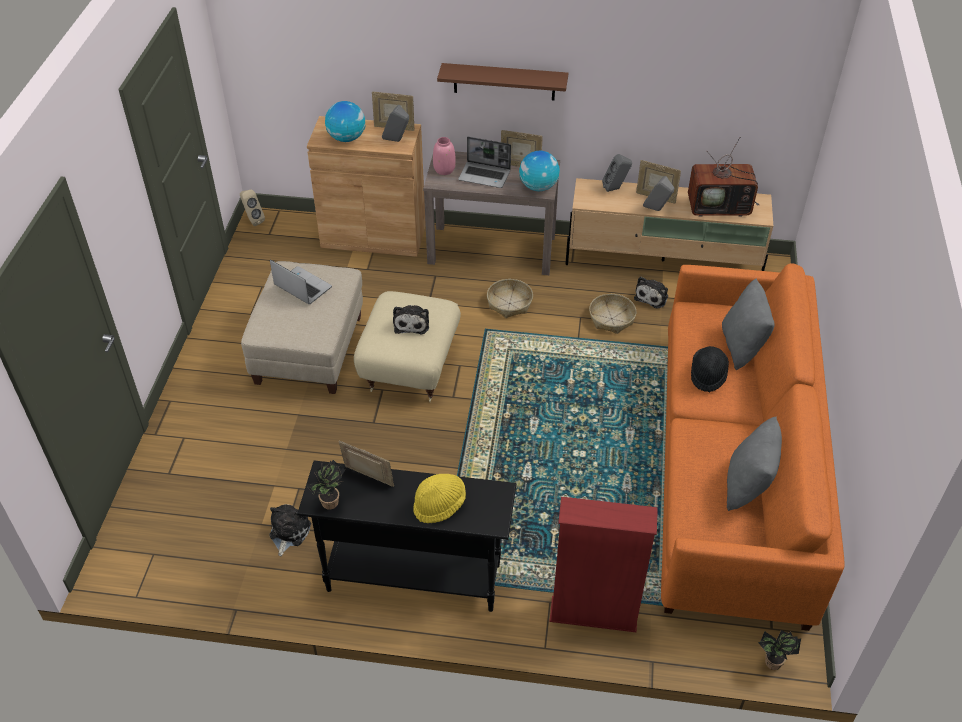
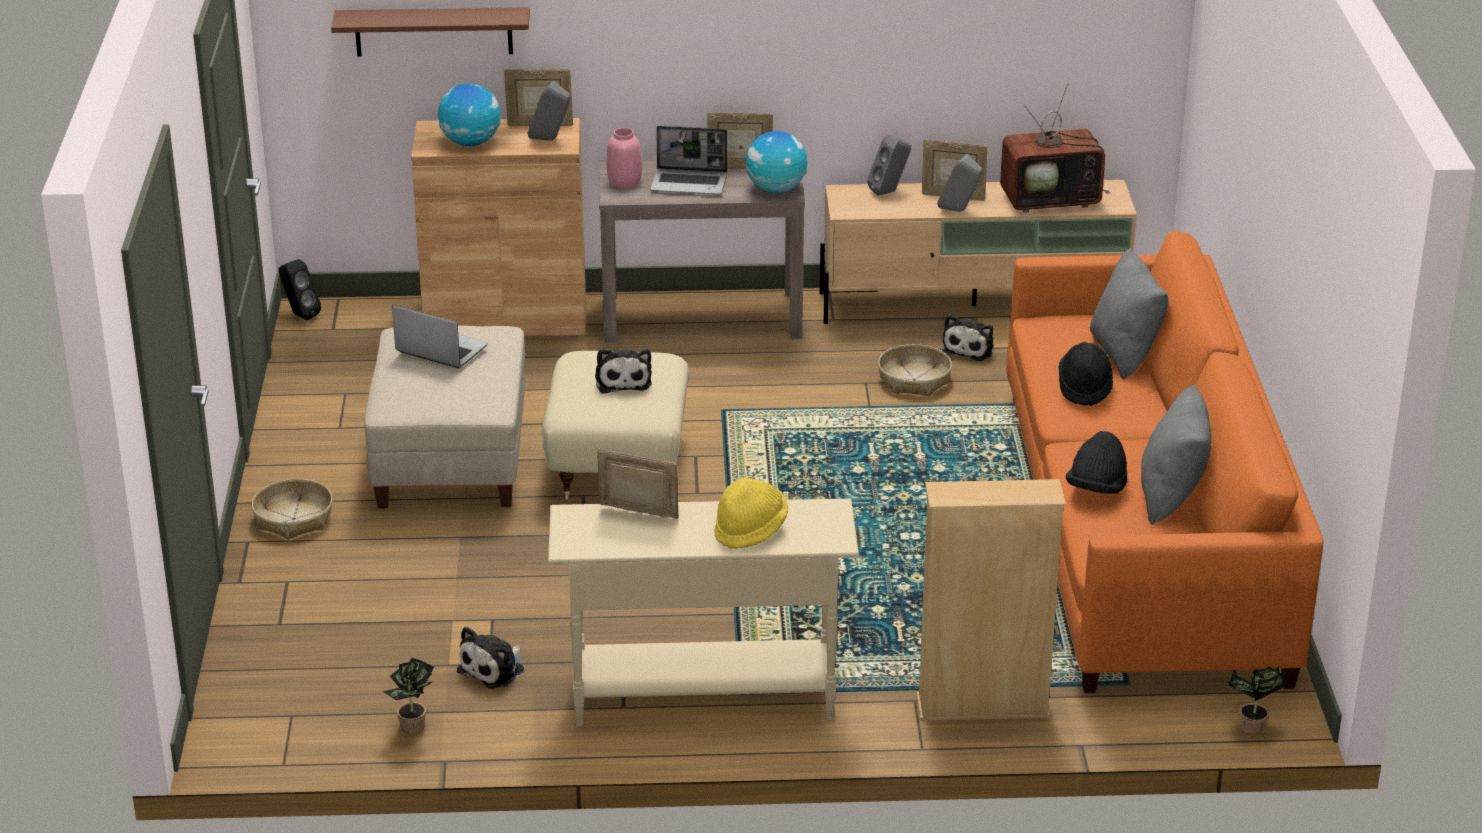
camera: 10 degrees left, 15 degrees down
(253, 220) = (299, 315): beige speaker -> black speaker
(288, 532) = (494, 669): plush toy -> plush toy turned 150 degrees counterclockwise
(330, 504) = (594, 545): potted plant -> potted plant (414, 727)
(413, 577) = (702, 697): black console table -> beige console table
(504, 81) = (707, 37): brown shelf -> brown shelf (433, 31)
(509, 303) = (750, 377): basket -> basket (294, 519)
(593, 615) = (982, 706): red bookcase -> beige bookcase
(697, 471) = (1096, 489): none -> black hat

